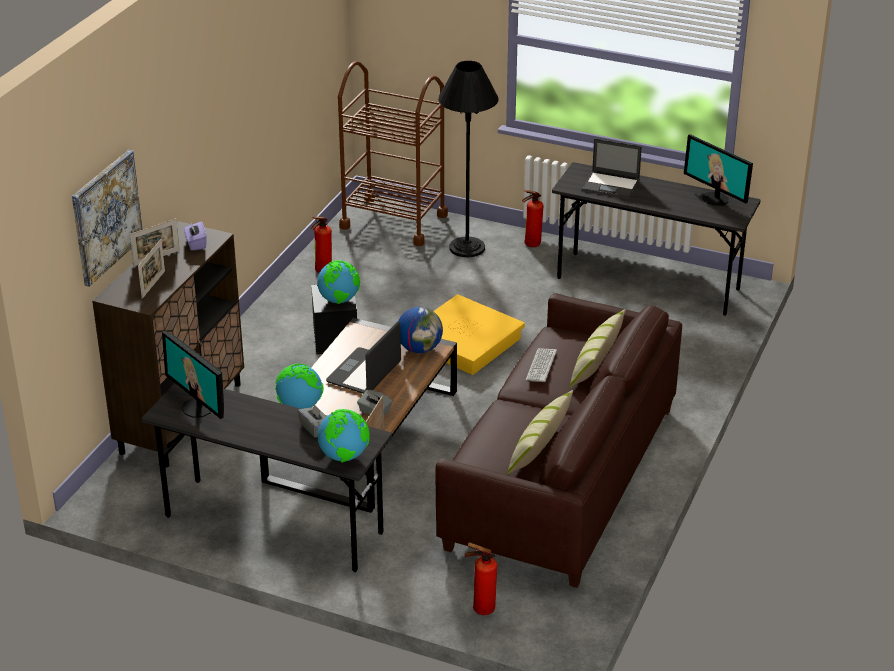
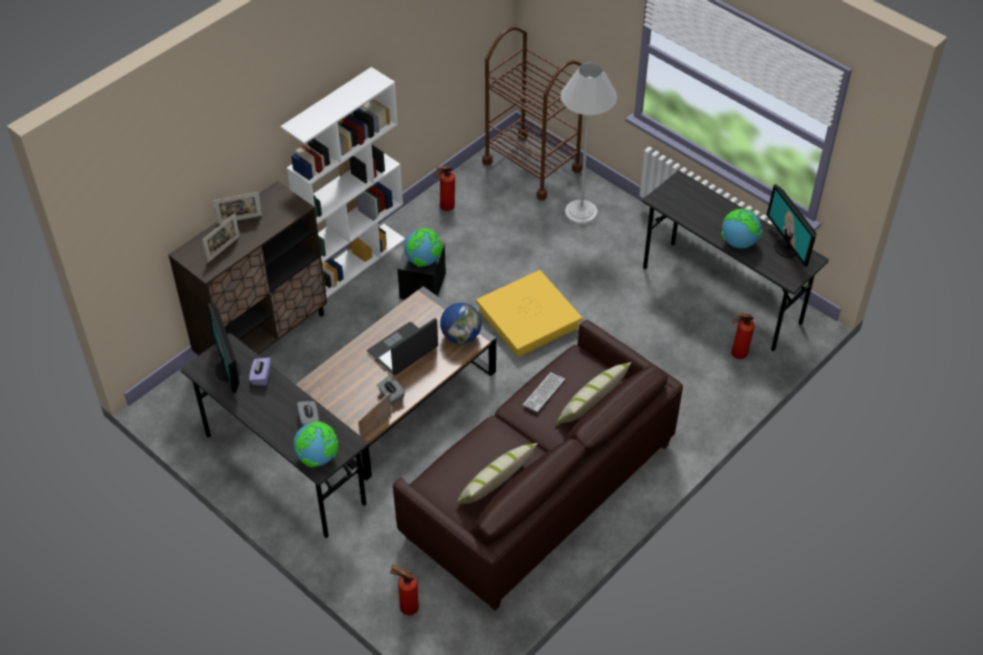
camera: 20 degrees right, 15 degrees up
(106, 217) = (187, 189): picture -> none
(196, 244) = (278, 211): purple tissue box -> purple tissue box (261, 377)
(248, 333) = (355, 260): none -> white bookcase
(300, 407) = (334, 372): globe -> globe (739, 242)
(467, 248) = (581, 212): black floor lamp -> white floor lamp
(530, 245) = (638, 223): fire extinguisher -> fire extinguisher (736, 354)
(611, 185) = (699, 208): laptop -> none

